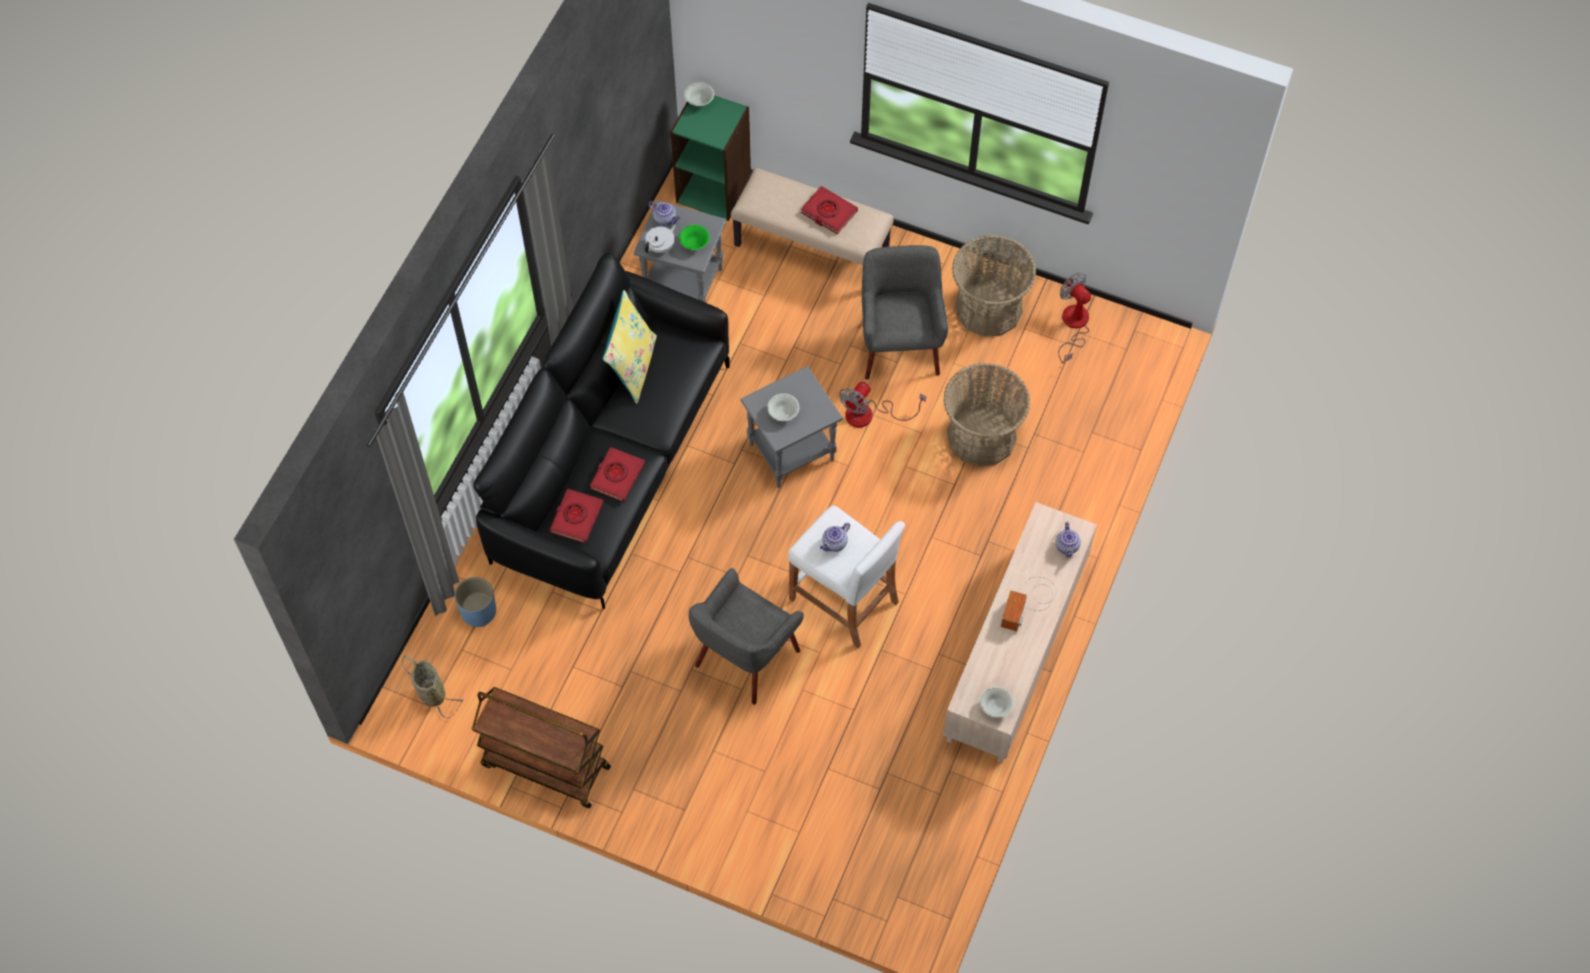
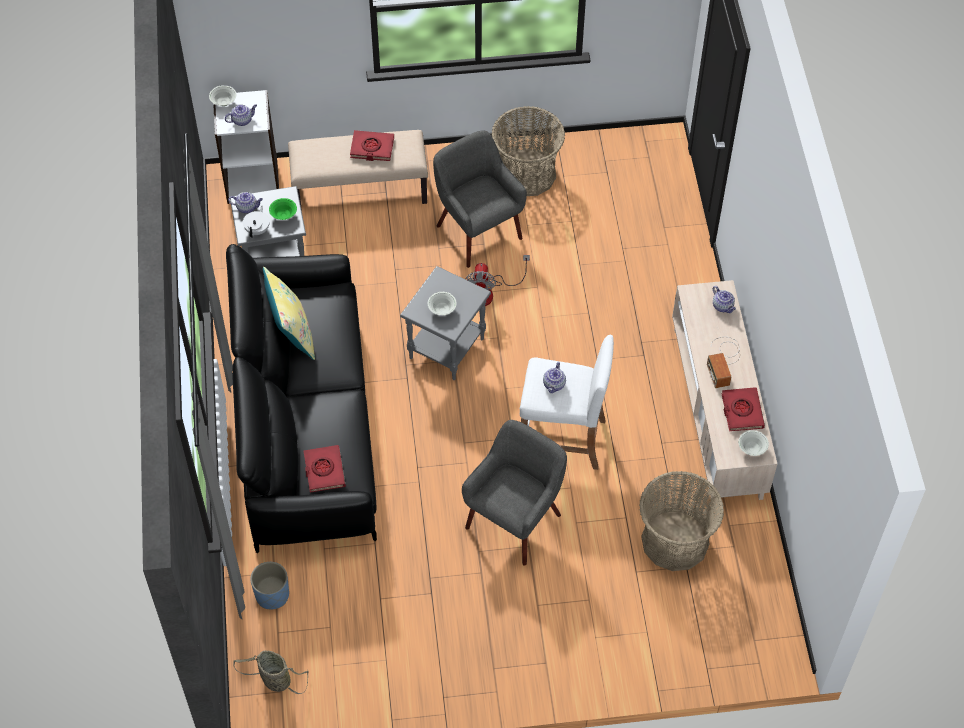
camera: 30 degrees left, 5 degrees down
(544, 766) = (409, 689): brown cart -> none
(617, 476) = (336, 422): red book -> red book (742, 411)
(705, 128) = (242, 120): none -> teapot
(714, 190) = (252, 181): green bookcase -> white bookcase
(745, 658) = (515, 521): grey armchair -> grey armchair turned 150 degrees counterclockwise
(981, 436) = (584, 268): basket -> basket (675, 541)
(1073, 325) = (598, 158): fan -> none

